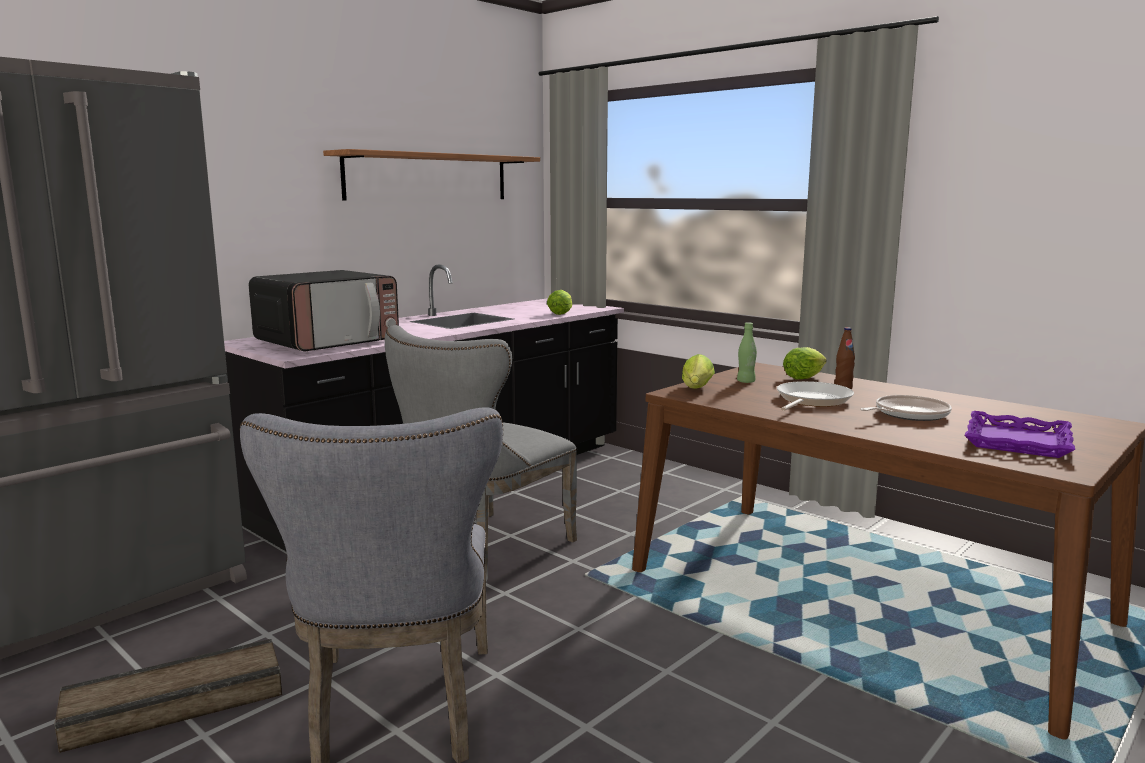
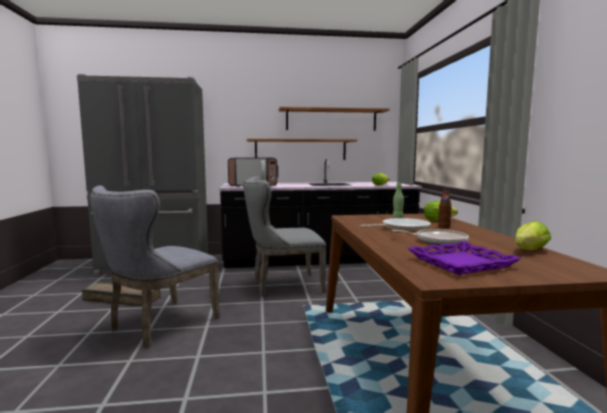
camera: 40 degrees right, 5 degrees down
(374, 245) = (300, 149): none -> shelf
(696, 389) = (359, 217): lettuce -> lettuce (528, 251)

